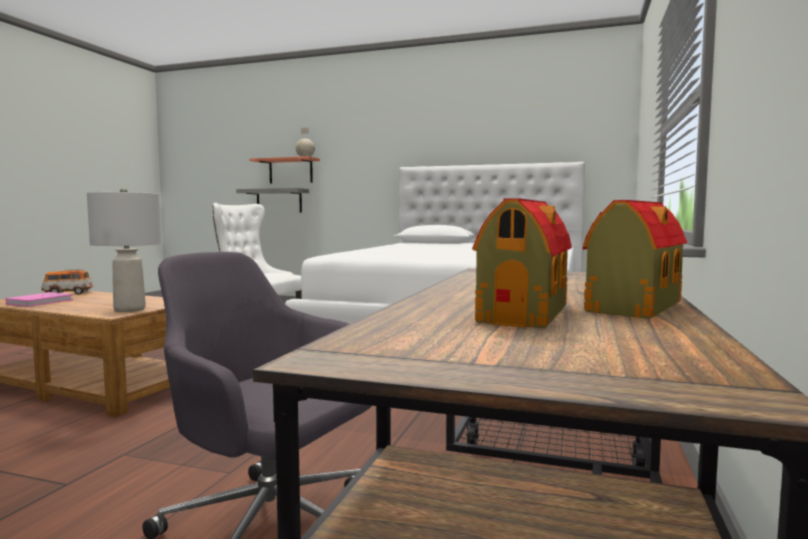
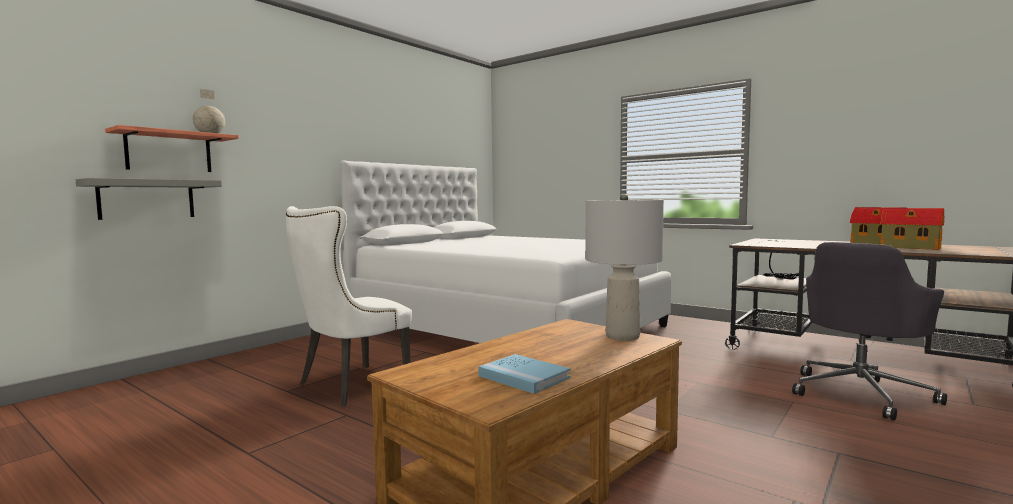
camera: 70 degrees left, 0 degrees up
(40, 302) = (523, 377): pink book -> blue book
(68, 293) = (430, 372): toy car -> none

